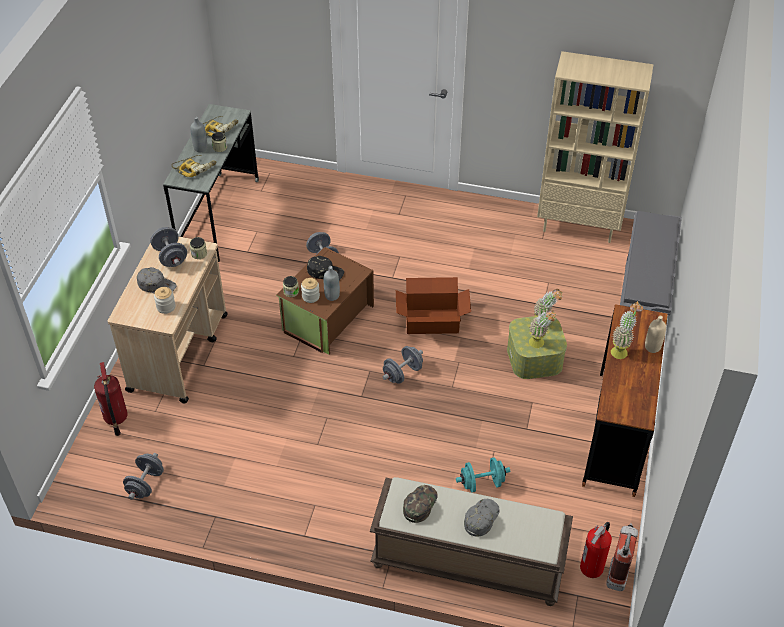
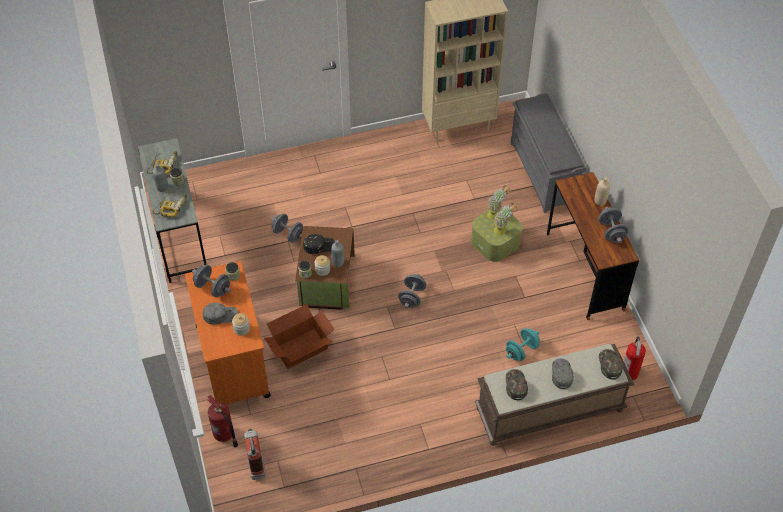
camera: 30 degrees left, 5 degrees up
(145, 484) = (286, 471): grey dumbbell -> grey dumbbell (611, 232)
(179, 352) = (232, 360): beige cart -> orange cart
(431, 321) = (404, 247): cardboard box -> cardboard box (300, 348)
(546, 535) = (609, 365): none -> green cap
(618, 570) = (646, 366): fire extinguisher -> fire extinguisher (256, 463)
(621, 350) = (582, 212): potted plant -> none

